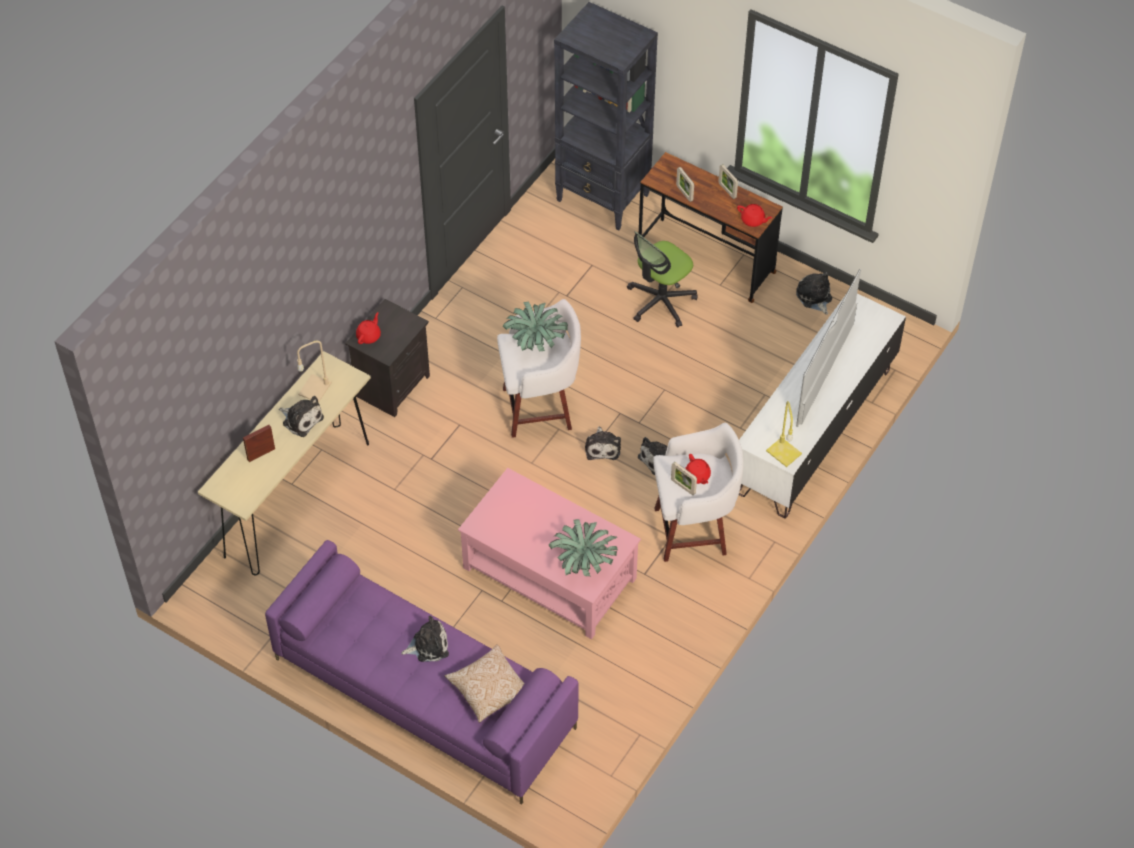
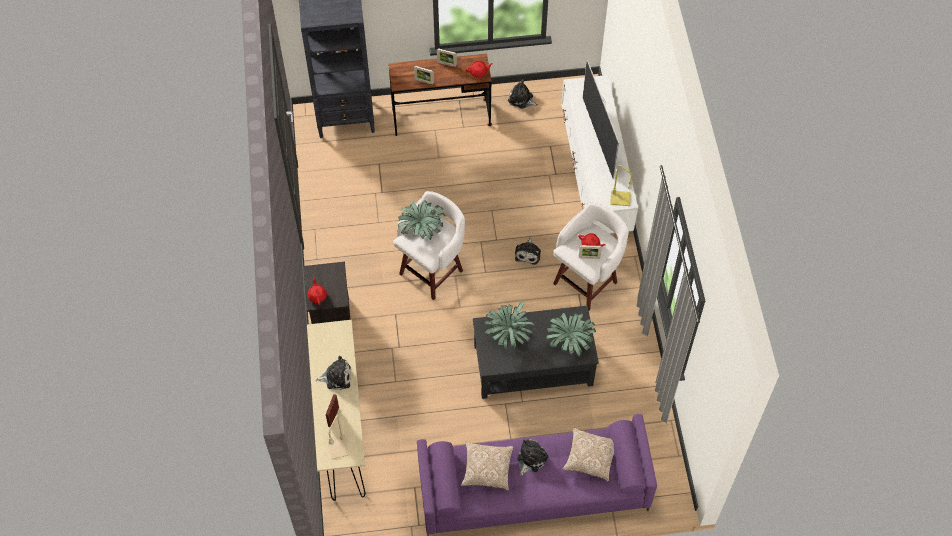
camera: 40 degrees left, 5 degrees up
(315, 388) = (325, 351): beige table lamp -> beige table lamp (337, 446)
(374, 623) = (487, 469): none -> pillow
(528, 509) = (508, 334): none -> potted plant
(549, 572) = (532, 364): pink coffee table -> black coffee table
(602, 447) = (490, 269): plush toy -> none
(660, 301) = (439, 159): office chair -> none

